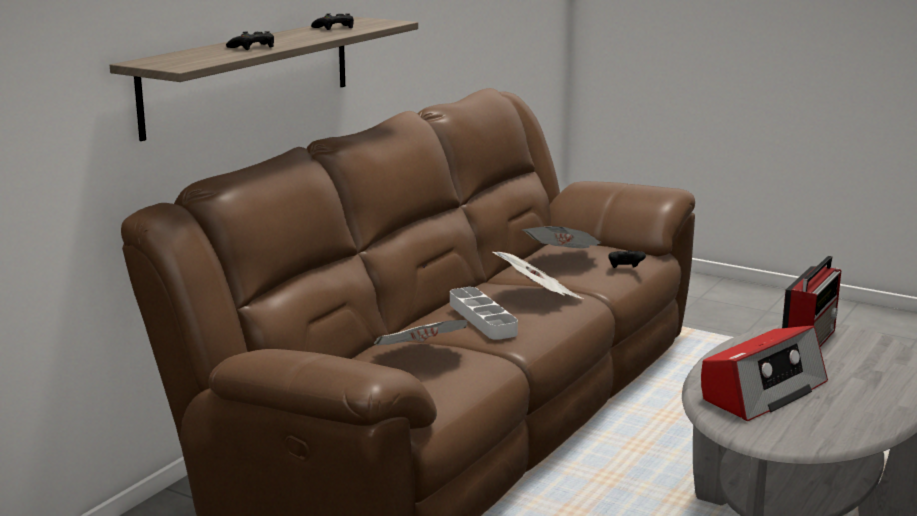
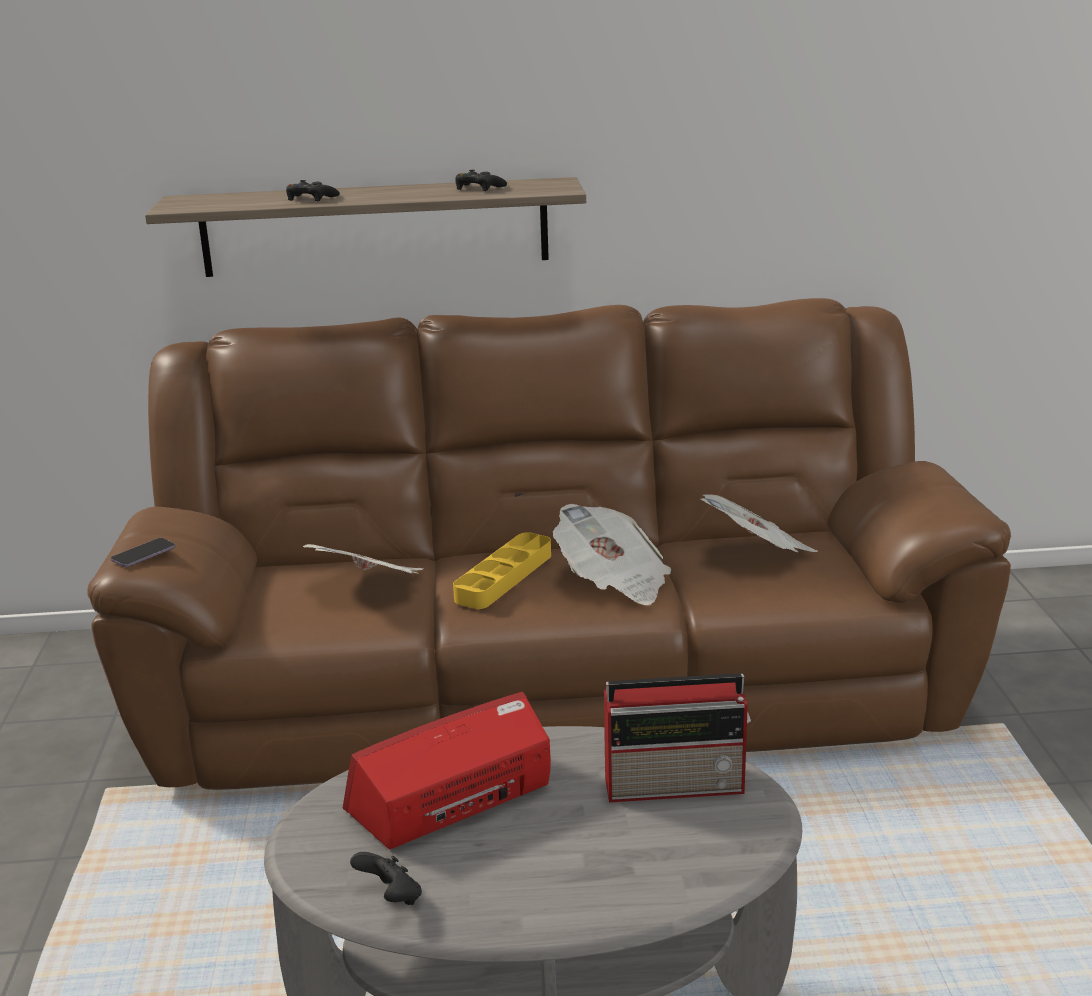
camera: 55 degrees right, 5 degrees up
(359, 365) = (143, 554): none -> phone
(482, 319) = (504, 577): grey tray -> yellow tray
(625, 269) = (787, 595): black game controller -> black game controller (391, 898)
(762, 391) = (453, 798): radio -> radio turned 135 degrees clockwise

